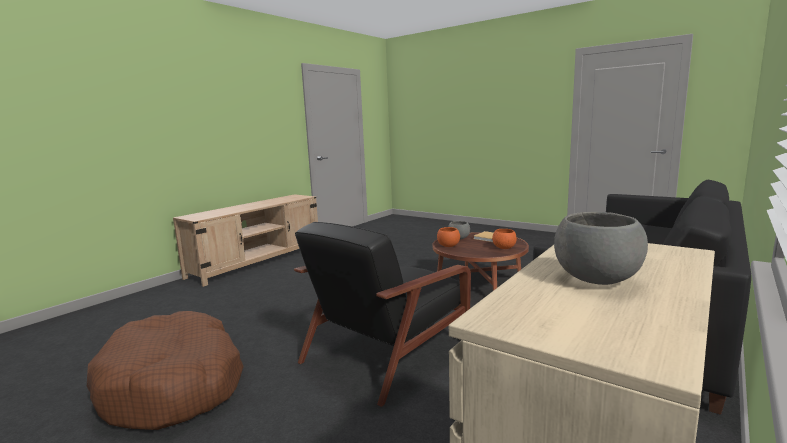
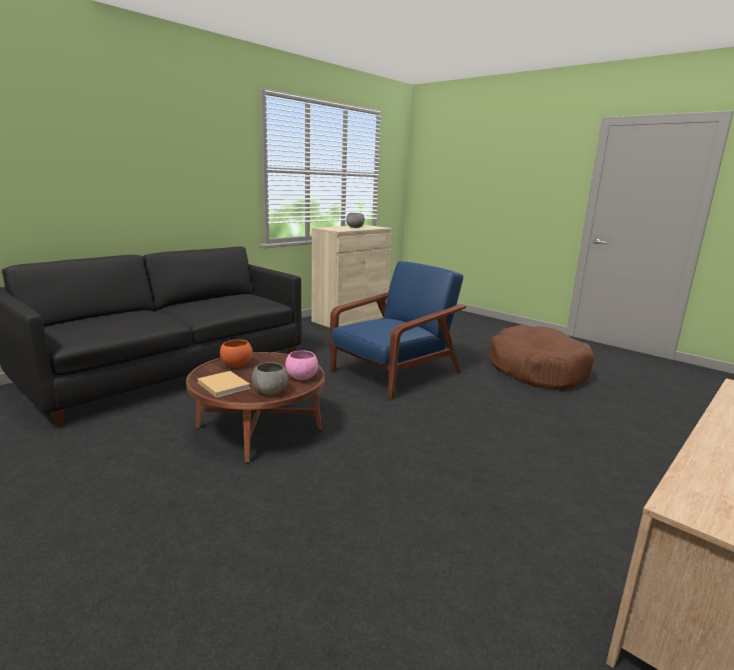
camera: 175 degrees left, 5 degrees up
(388, 350) = (394, 373): black armchair -> blue armchair
(448, 246) = (302, 378): orange bowl -> pink bowl

